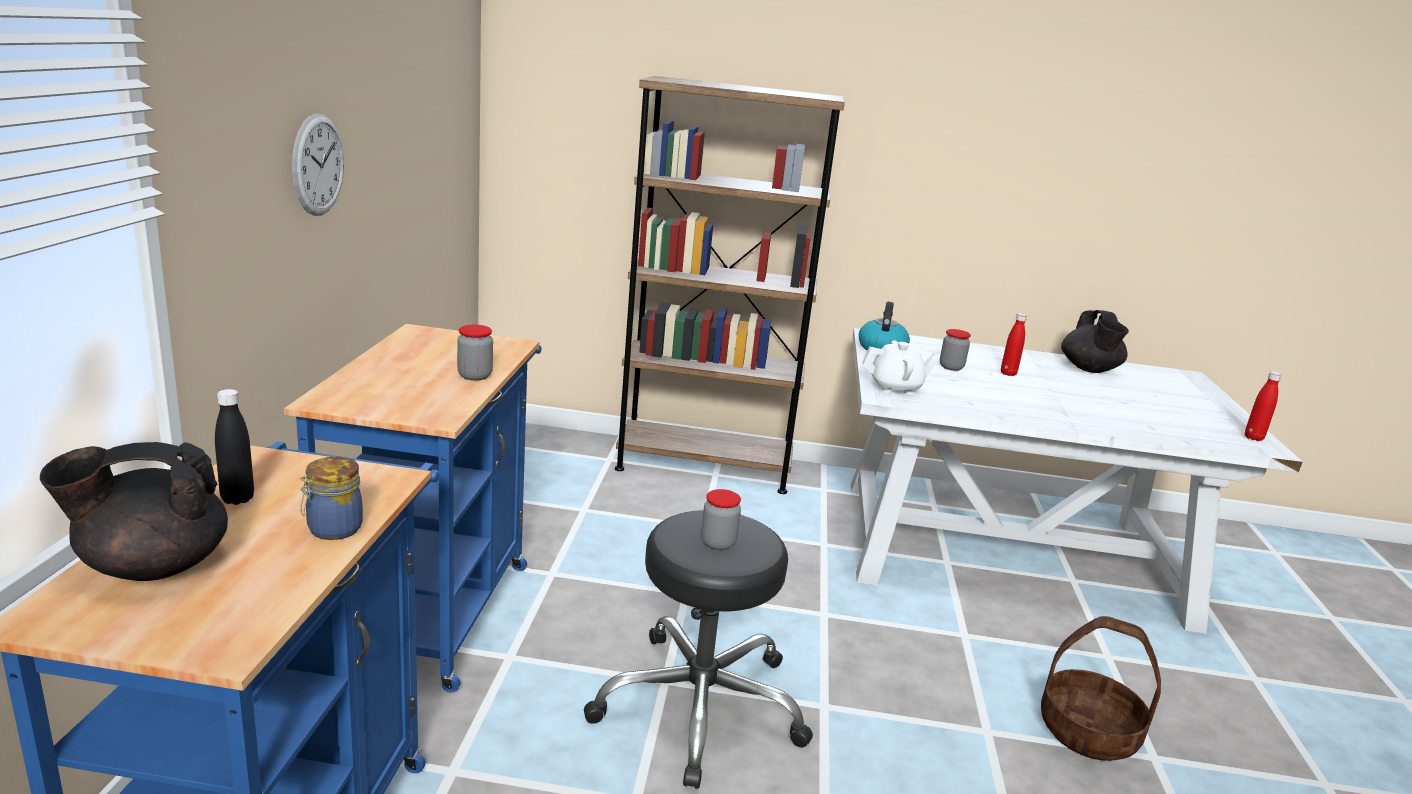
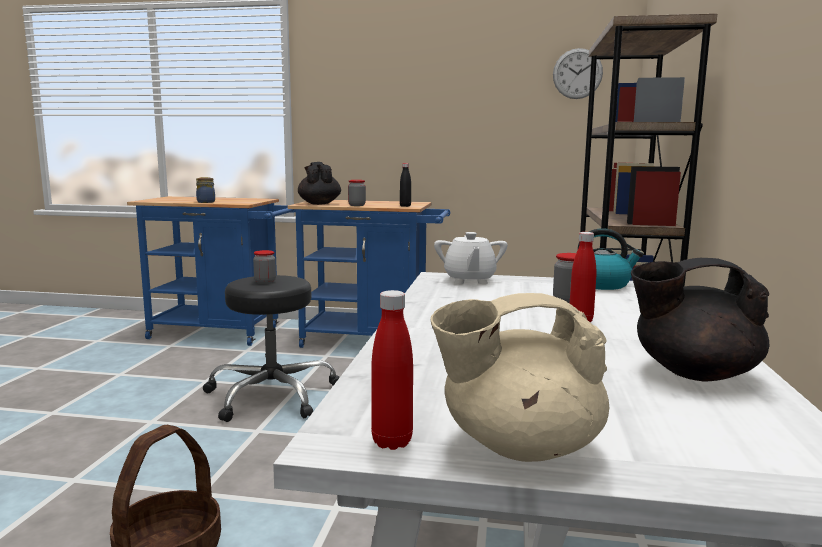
camera: 95 degrees right, 10 degrees down
(152, 566) = (193, 198): black teapot -> black teapot (319, 203)
(237, 499) = (233, 199): black bottle -> black bottle (405, 206)
(318, 165) = (400, 115): wall clock -> wall clock (577, 73)
(1225, 416) = (518, 446): none -> beige teapot

